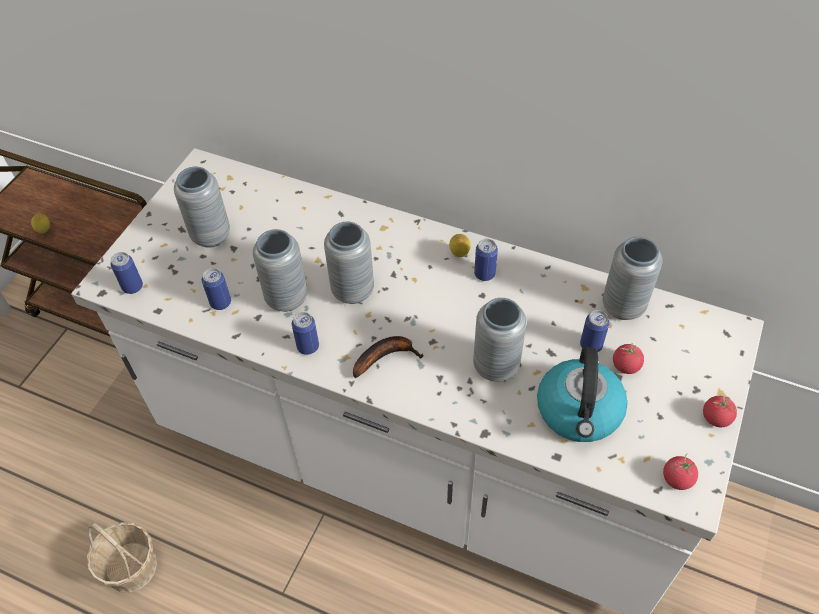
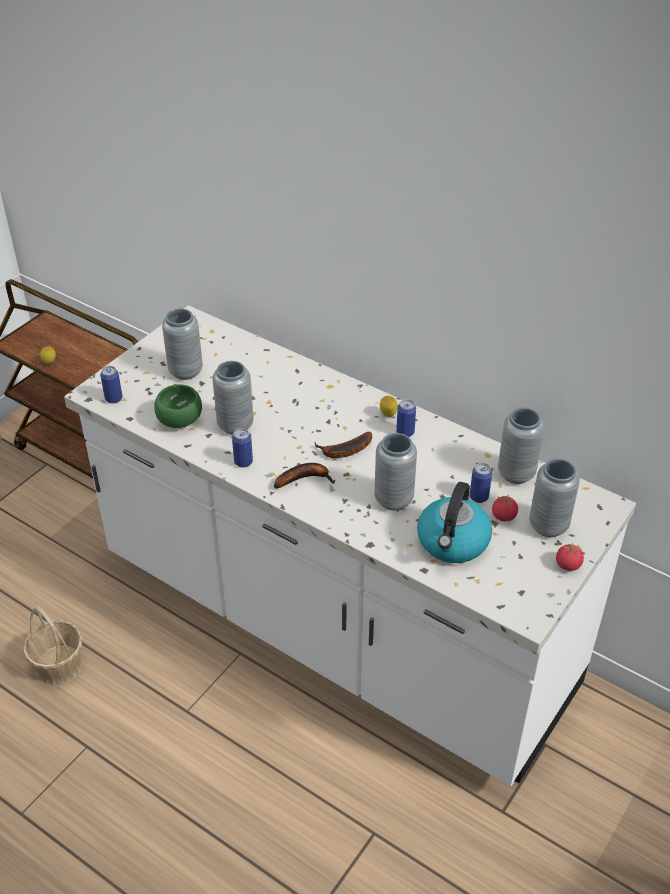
camera: 10 degrees right, 10 degrees down
(220, 303) = (181, 420): can -> green bowl
(353, 291) = (291, 428): grey vase -> grey vase (548, 526)
(422, 311) = (344, 451): none -> banana
(677, 478) = (519, 601): tomato -> none

